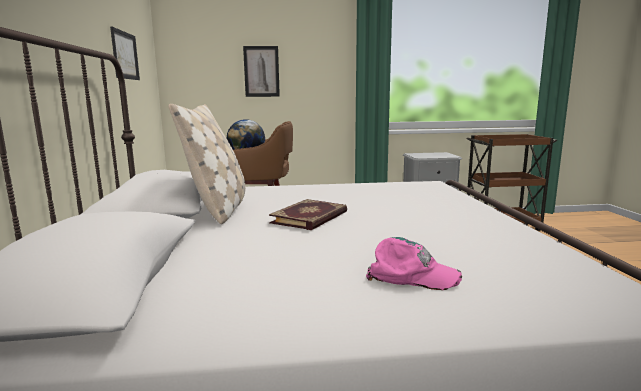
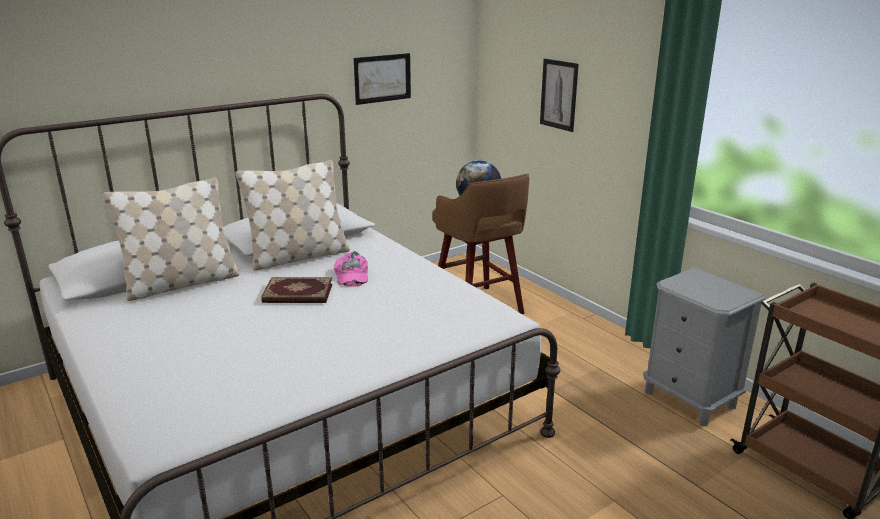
camera: 60 degrees right, 10 degrees up
(186, 259) = (181, 283): none -> beige pillow
(412, 275) = (179, 357): pink cap -> pink cap (351, 275)

